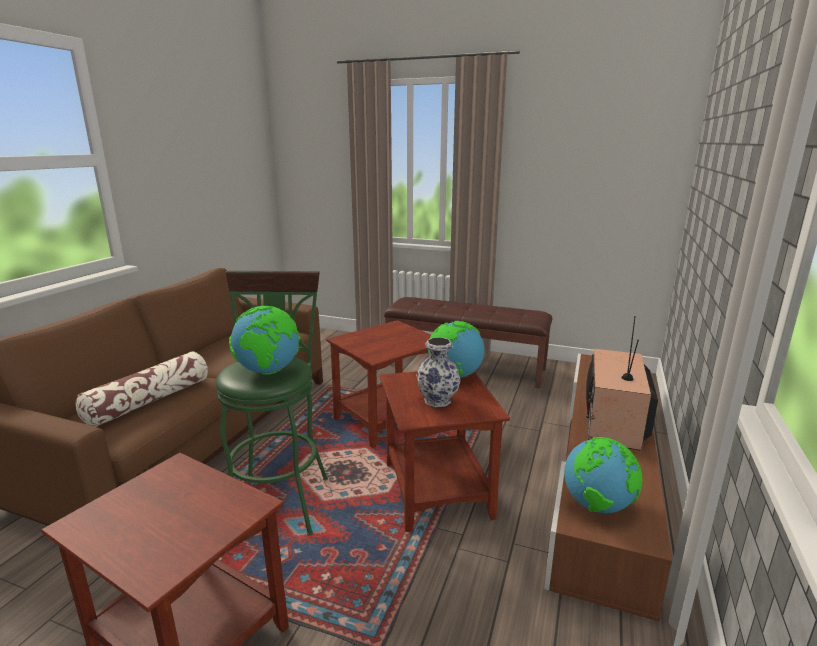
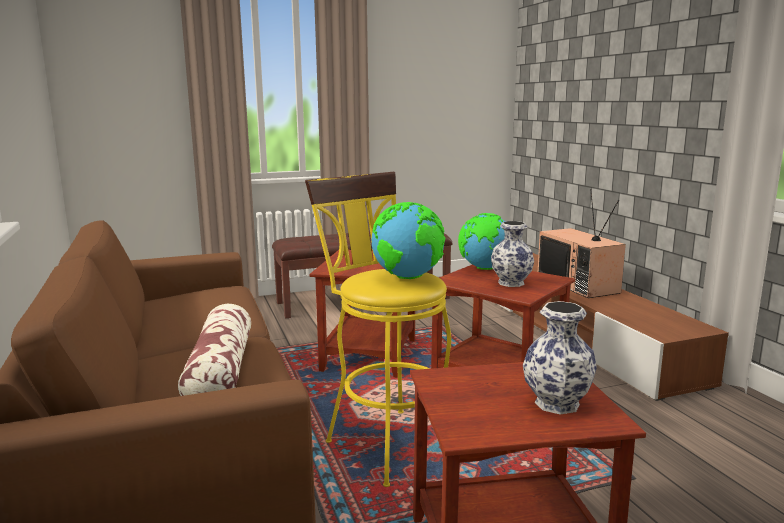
camera: 40 degrees left, 5 degrees down
(170, 538) = (557, 404): none -> vase
(280, 497) = (386, 441): green stool -> yellow stool
(597, 506) = (656, 324): globe -> none

